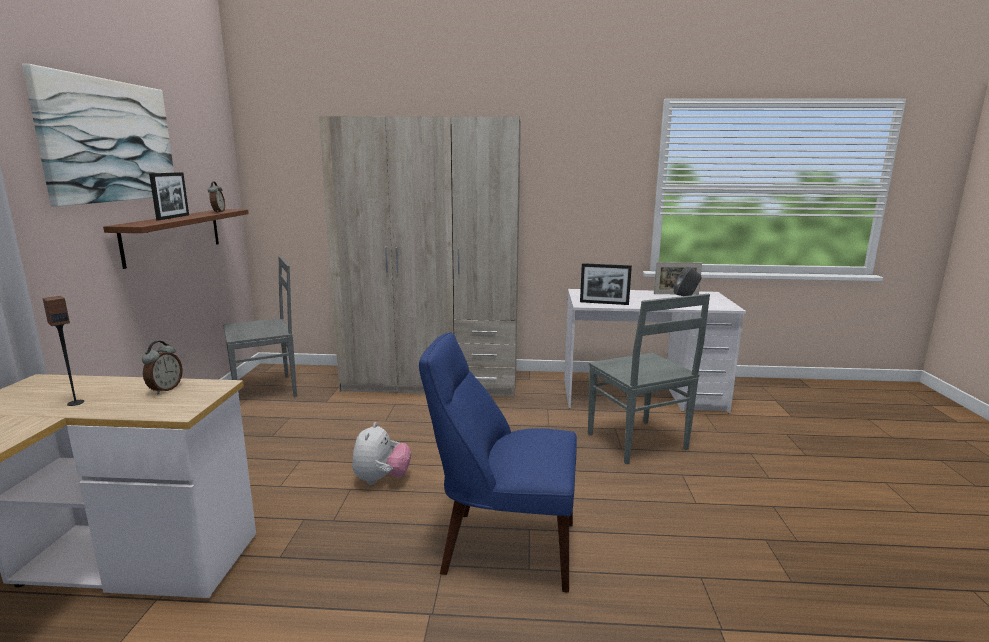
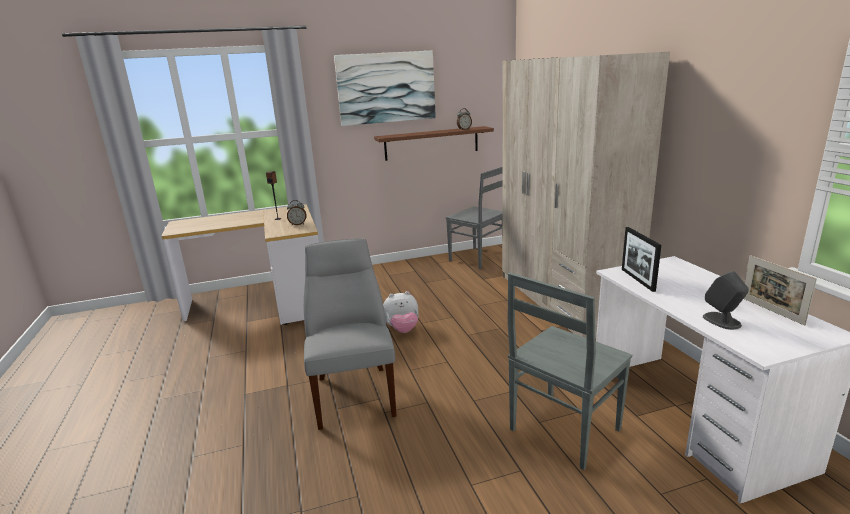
camera: 70 degrees right, 5 degrees up
(173, 217) = (423, 132): picture frame -> none
(502, 547) = (354, 393): blue chair -> grey chair

